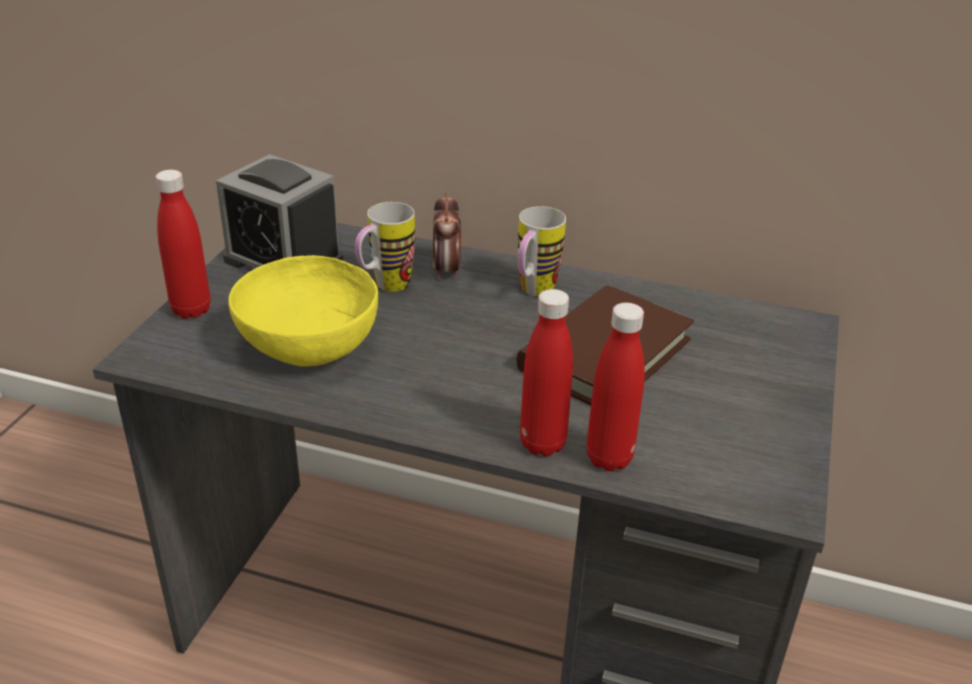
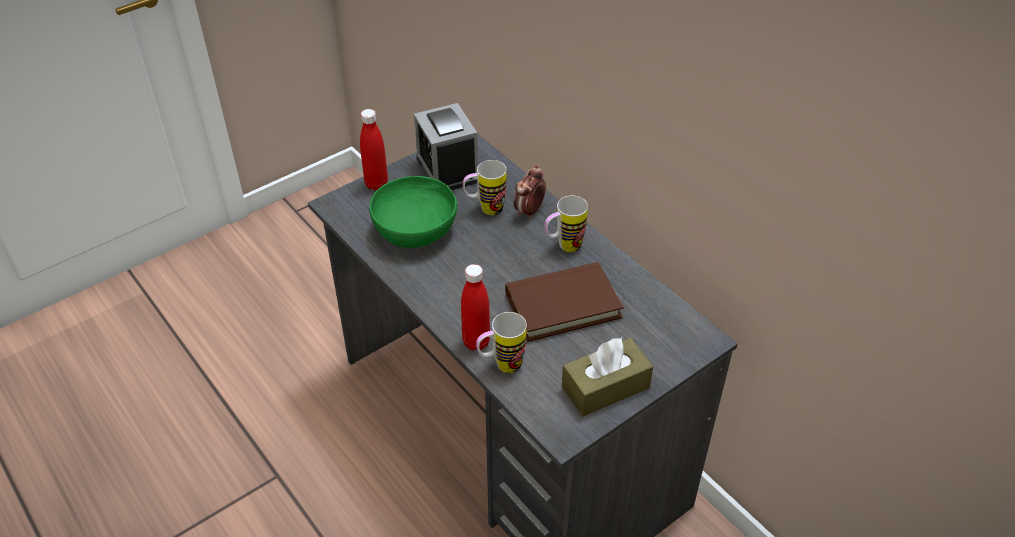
camera: 35 degrees right, 10 degrees up
(307, 344) = (415, 230): yellow bowl -> green bowl
(609, 458) = (501, 366): red bottle -> mug
(764, 423) = (605, 387): none -> brown tissue box

